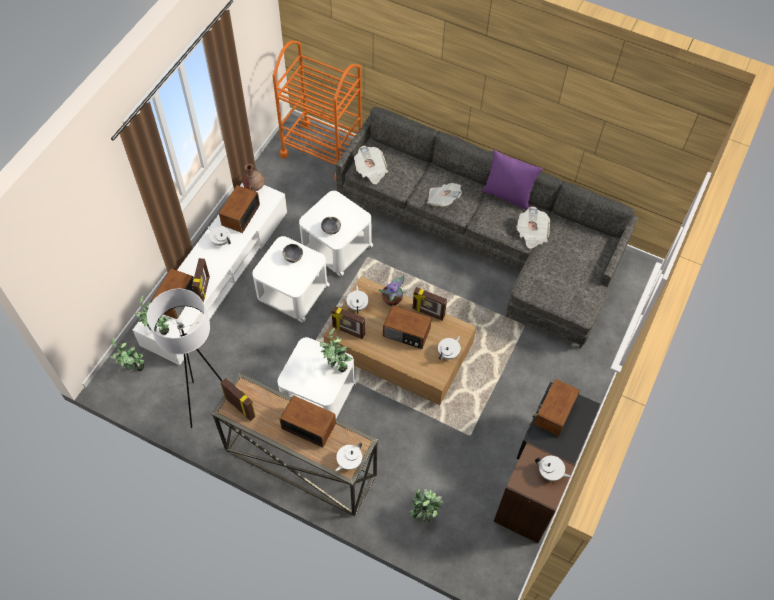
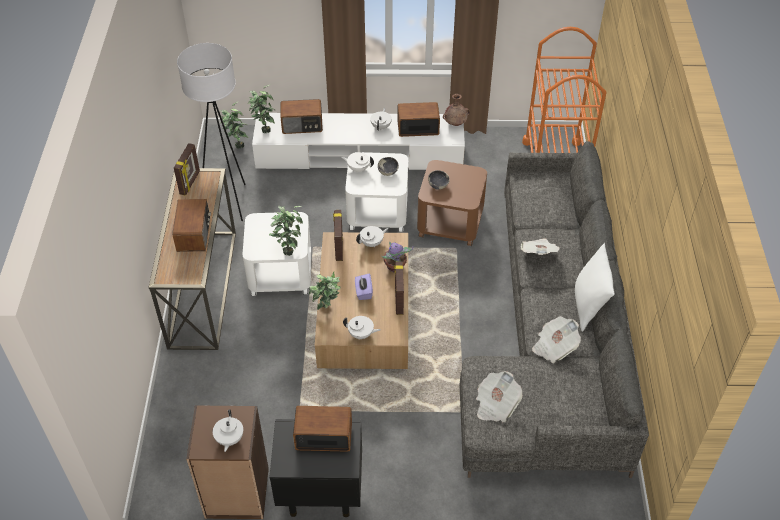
camera: 65 degrees right, 10 degrees down
(204, 289) = (323, 137): picture frame -> none
(336, 247) = (450, 221): white side table -> brown side table
(349, 461) = (170, 275): white teapot -> white teapot (358, 168)
(371, 170) = (530, 186): newspaper -> newspaper (495, 404)
(406, 333) = (363, 292): radio -> purple tissue box
(424, 515) = (192, 405): potted plant -> potted plant (327, 310)
(508, 195) = (588, 306): purple pillow -> white pillow

